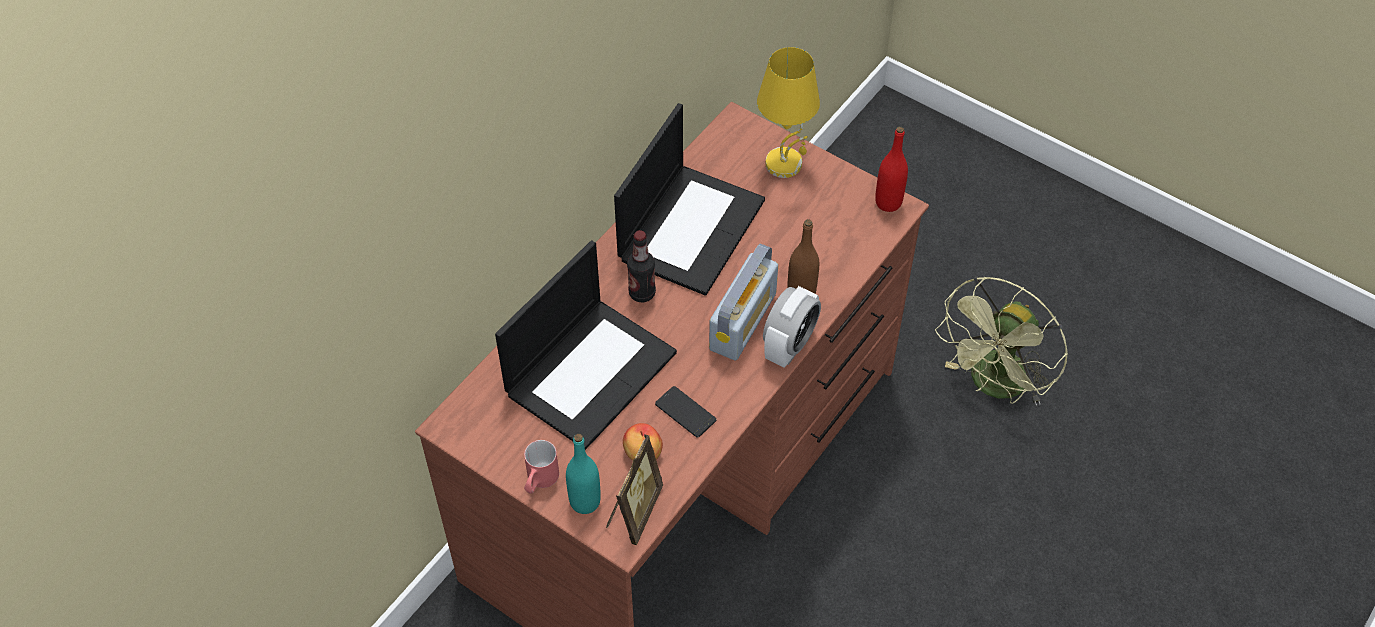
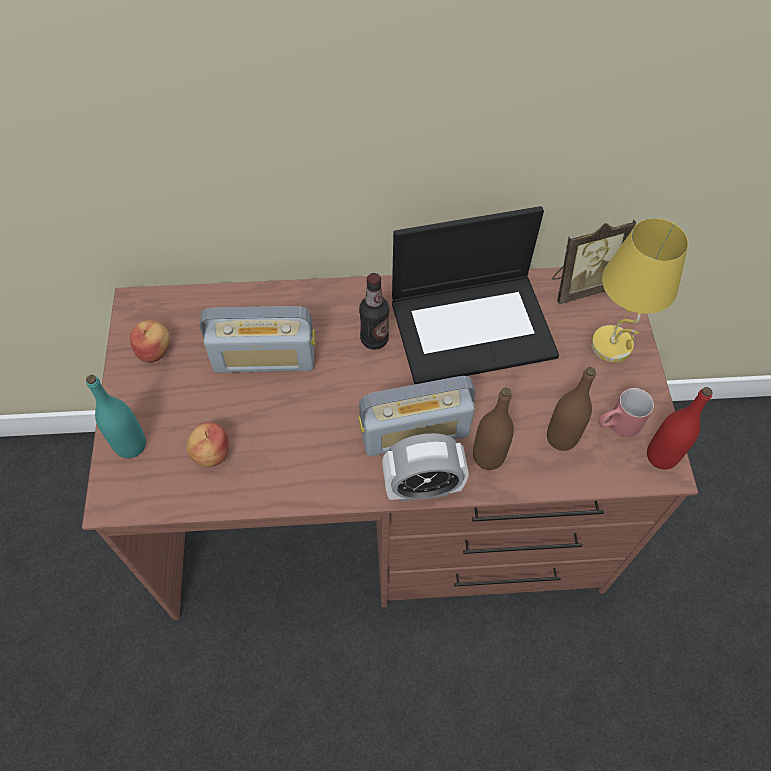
camera: 50 degrees right, 5 degrees up
(510, 438) = (155, 351): none -> apple
(539, 481) = (127, 399): red mug -> red mug (617, 425)
(591, 371) = (264, 359): laptop -> radio
(633, 511) = (147, 488): picture frame -> picture frame (581, 286)
(685, 412) = (280, 455): phone -> none
(825, 244) = (561, 438): none -> brown bottle
(994, 386) = (672, 686): green fan -> none

